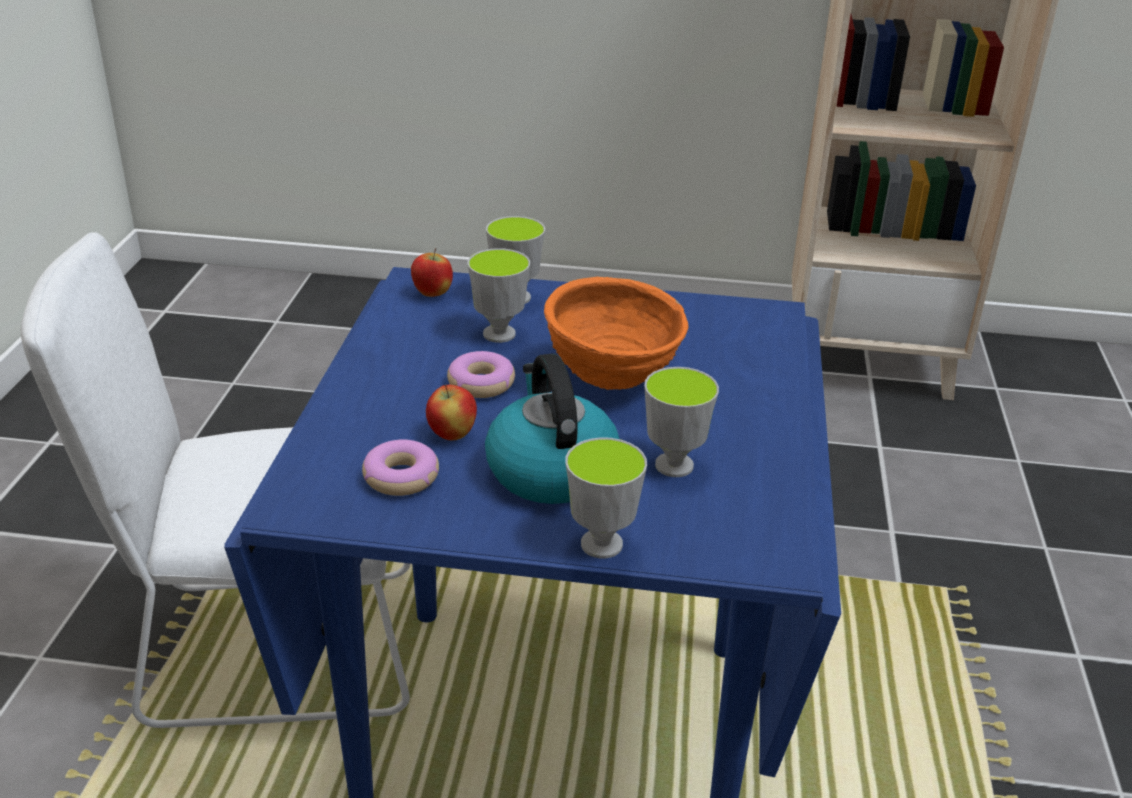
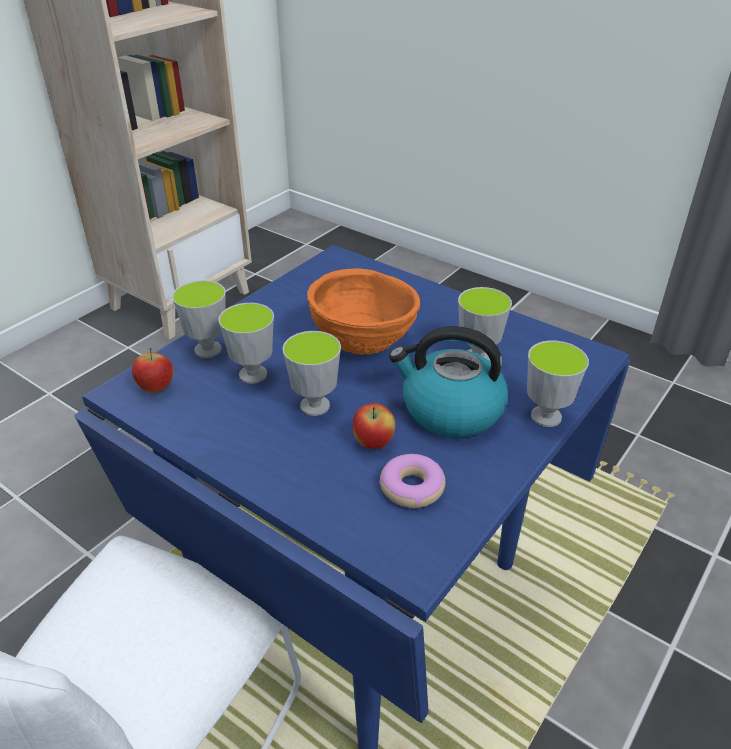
camera: 60 degrees left, 5 degrees up
(481, 383) = (315, 406): donut -> cup

